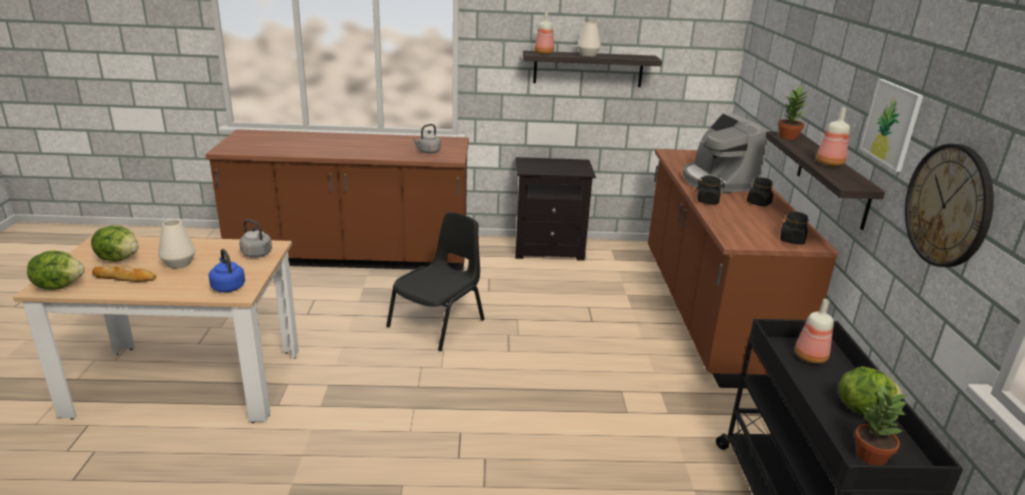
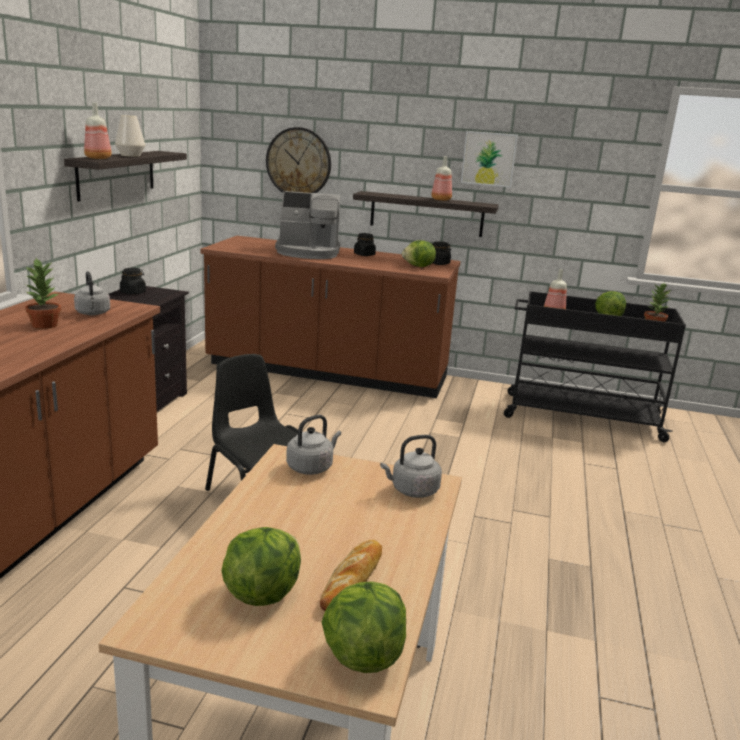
camera: 75 degrees left, 5 degrees down
(179, 263) = (315, 529): white vase -> none
(228, 286) = (412, 490): blue kettle -> grey kettle
(707, 201) = (352, 263): black jar -> black jar (133, 292)
(751, 231) = (419, 267): none -> lettuce
(788, 137) = (373, 193): potted plant -> potted plant (45, 325)
(948, 205) = (566, 194): wall clock -> wall clock (298, 162)

